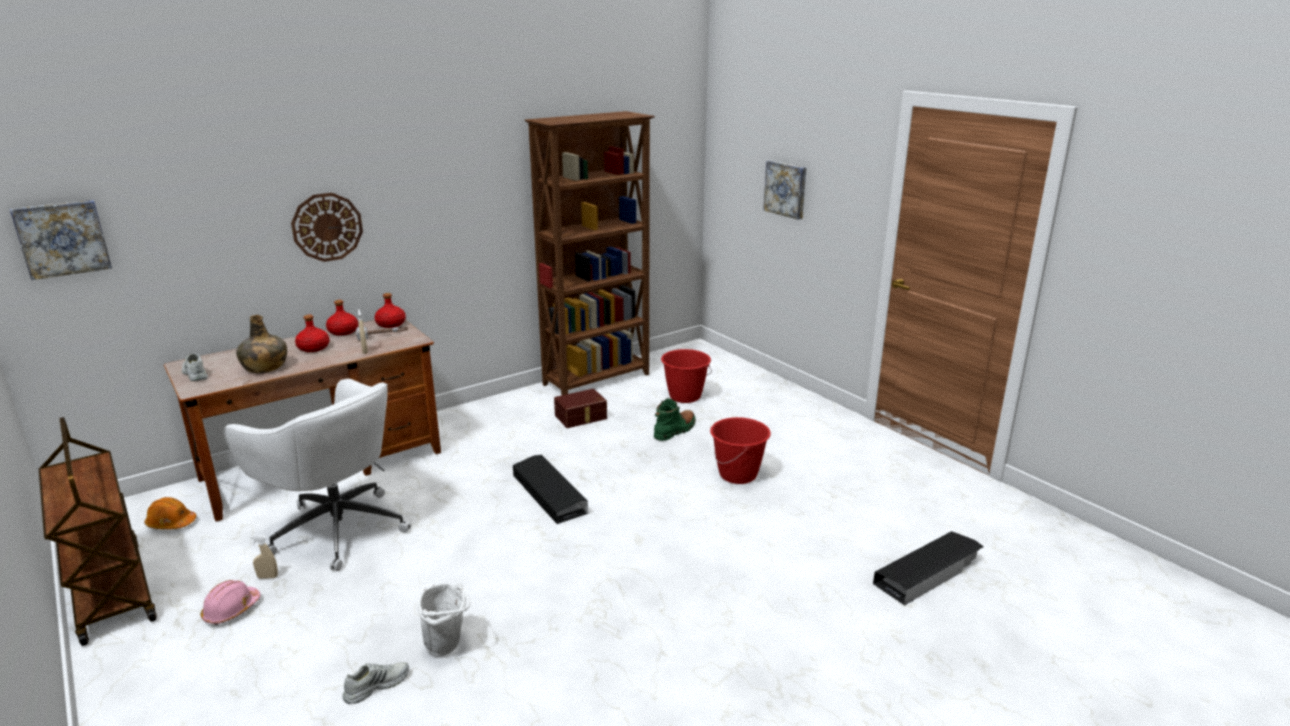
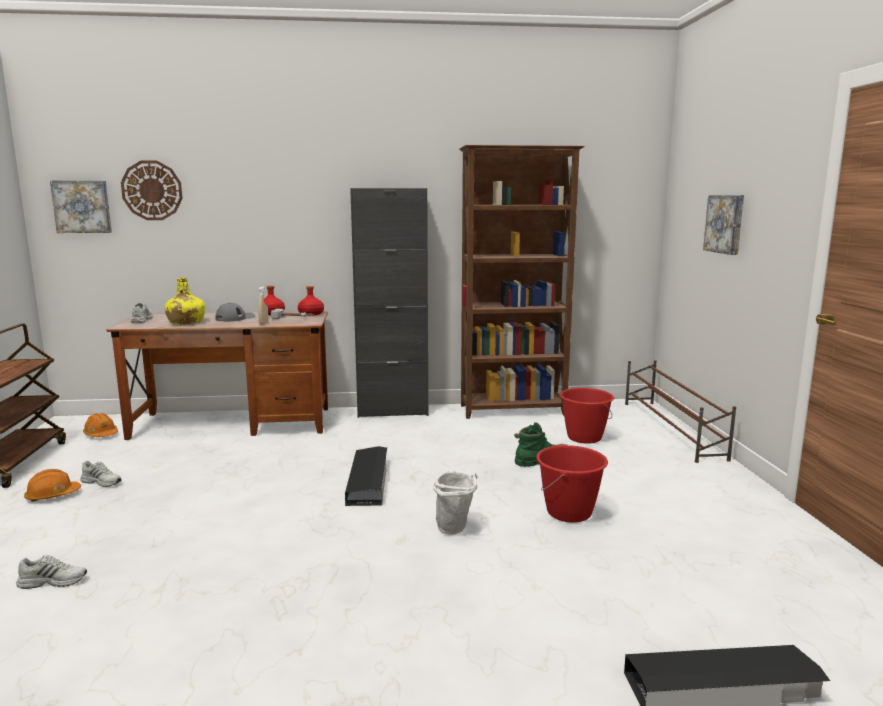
camera: 30 degrees right, 10 degrees down
(231, 610) = (52, 495): pink hard hat -> orange hard hat
(264, 367) = (185, 322): green bottle -> yellow bottle
(267, 577) = (102, 482): beige spray bottle -> white shoe
(313, 348) = (235, 318): red bottle -> grey cap
(327, 227) = (274, 225): wall clock -> wall clock (152, 190)
(336, 528) = (186, 463): white office chair -> none
(448, 647) = (138, 572): white bucket -> white bucket (456, 530)
(482, 408) = (392, 411): none -> black cabinet
(581, 417) = (466, 433): brown storage box -> none
(743, 371) = (671, 429): none -> brown shoe rack

